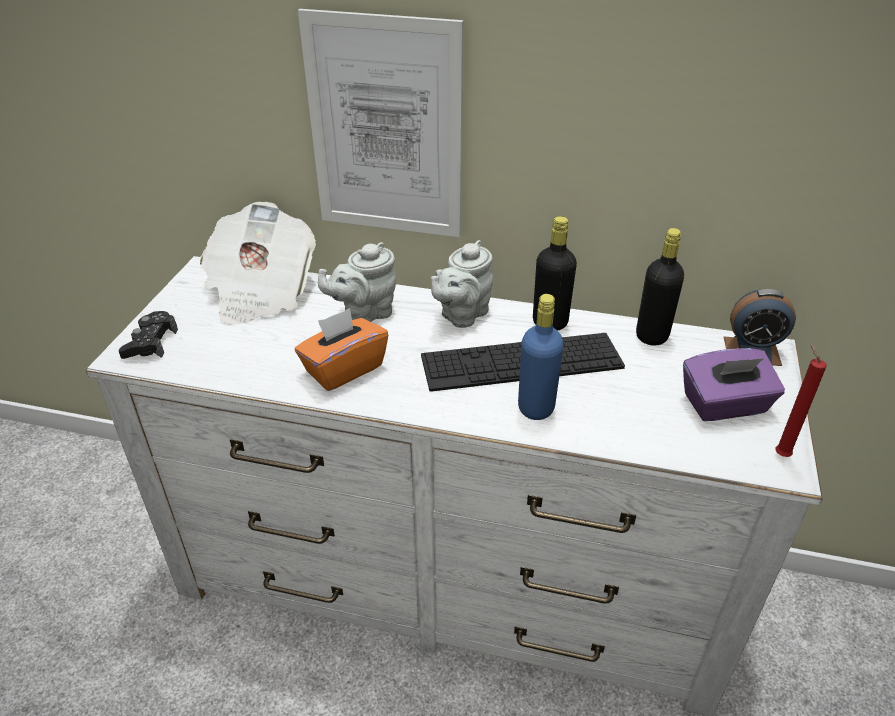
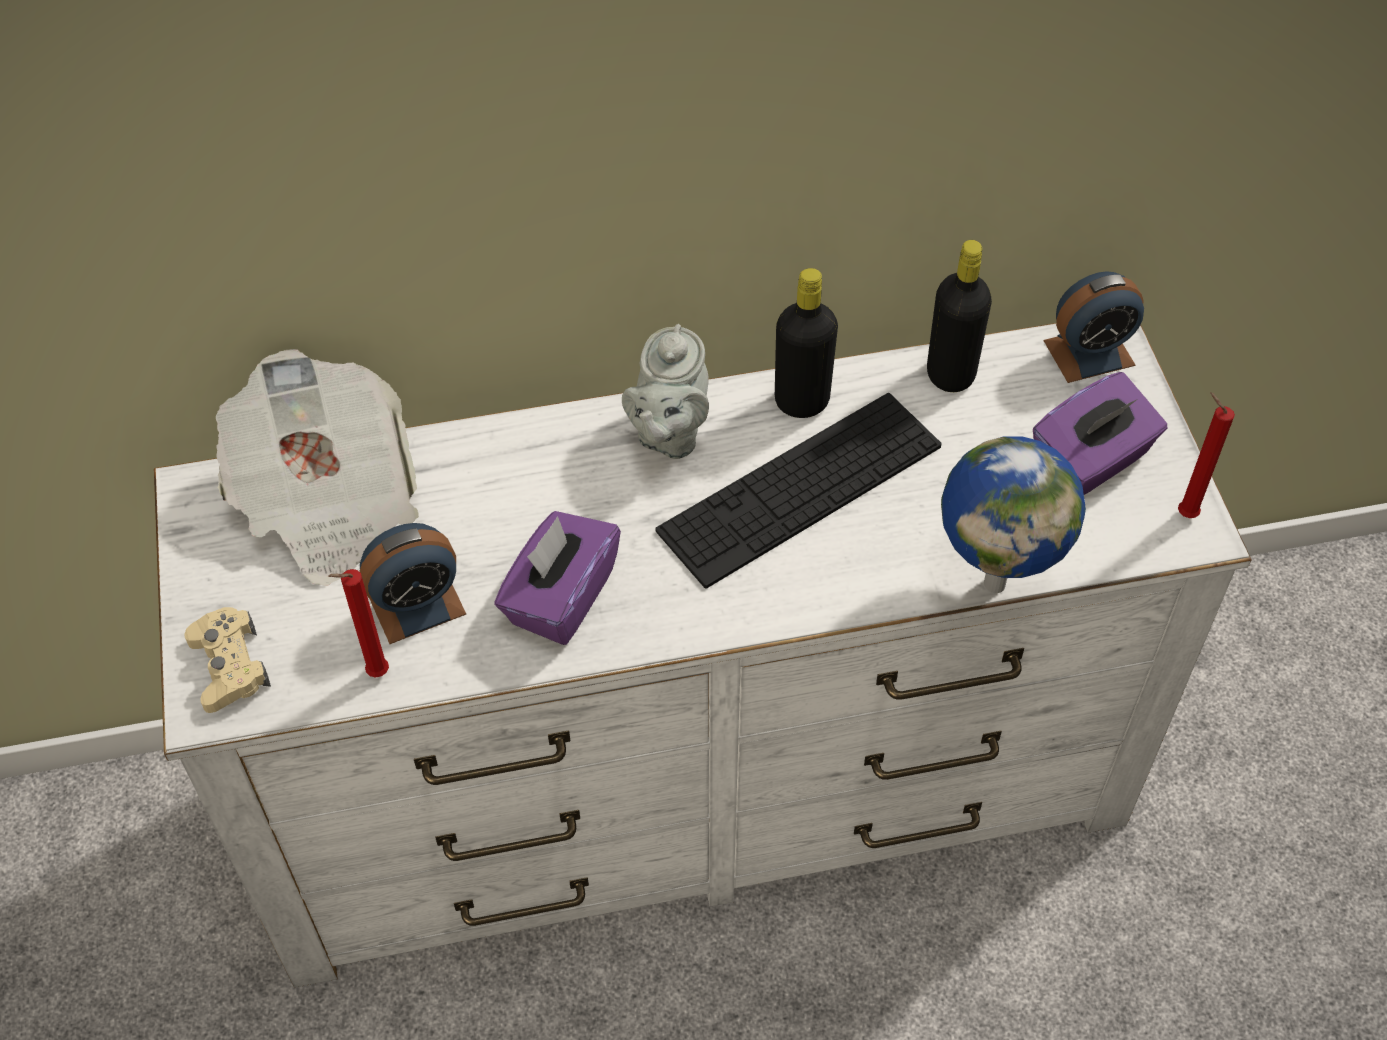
camera: 25 degrees left, 15 degrees up
(150, 343) = (229, 666): black game controller -> beige game controller
(217, 370) = (374, 674): none -> red candle
(265, 347) = (416, 604): none -> alarm clock
(344, 369) = (560, 598): orange tissue box -> purple tissue box
(364, 314) = (523, 485): grey teapot -> none
(385, 129) = (493, 205): picture -> none
(536, 408) = (860, 559): blue bottle -> none
(620, 448) = (996, 581): none -> globe

